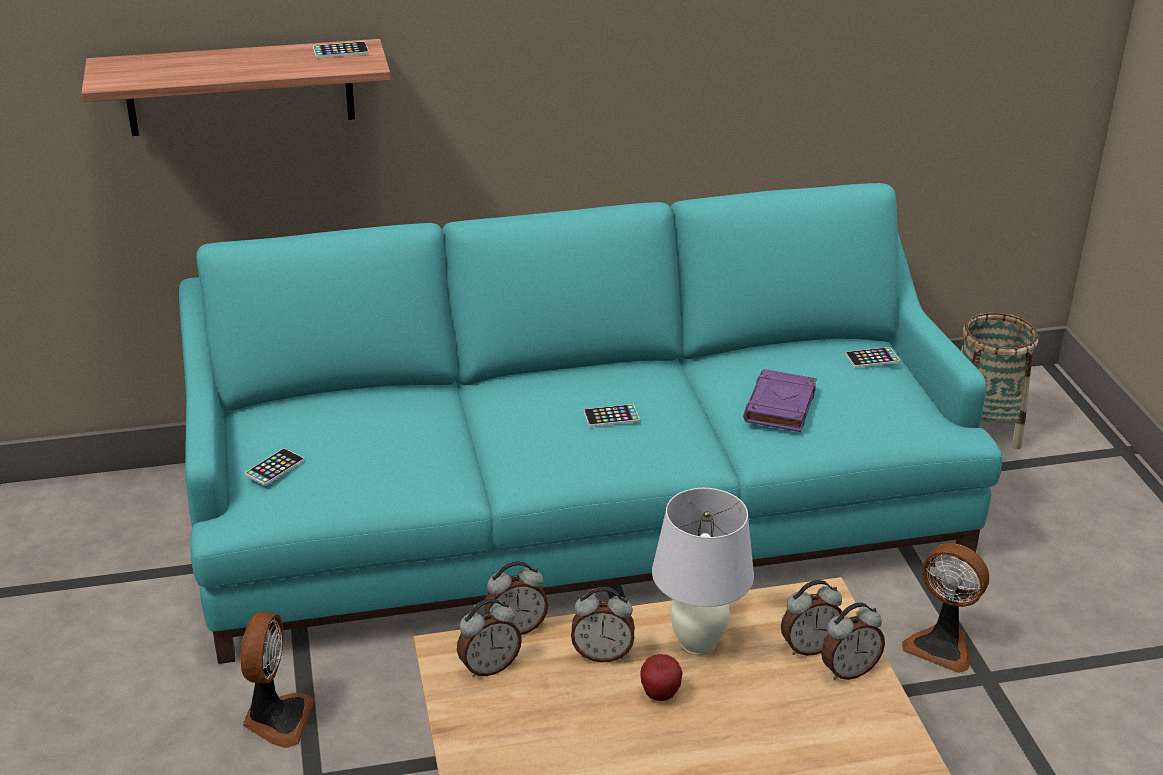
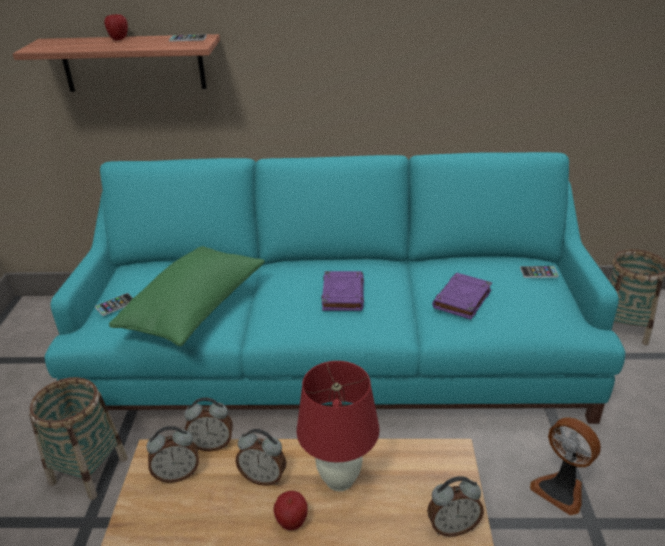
camera: 15 degrees right, 0 degrees up
(229, 55) = (119, 39): none -> apple
(276, 719) = (89, 470): fan -> basket
(402, 461) = (195, 309): none -> green pillow
(611, 416) = (342, 294): phone -> purple book
(698, 643) = (340, 480): white table lamp -> red table lamp
(809, 647) = (426, 498): alarm clock -> none

